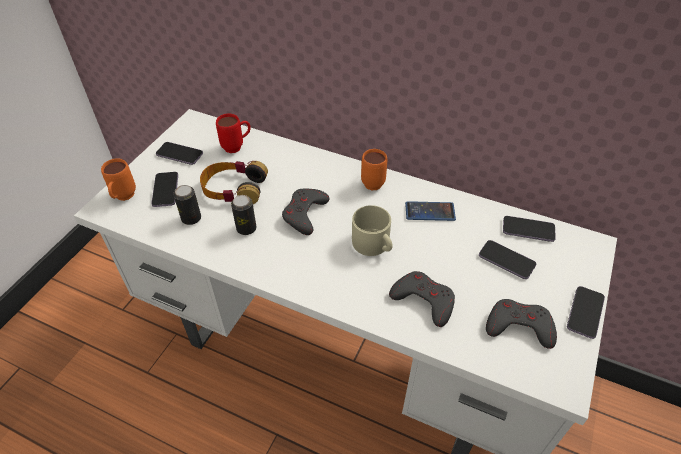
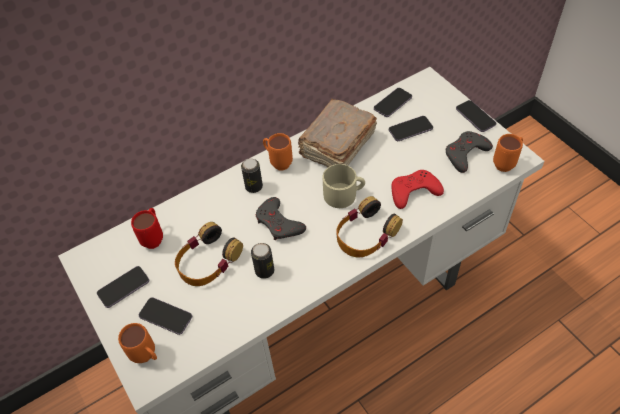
camera: 55 degrees left, 5 degrees up
(191, 218) = (220, 308): can -> can (254, 186)
(338, 283) = (366, 234): none -> headphones
(423, 300) = (414, 191): grey game controller -> red game controller
(430, 211) = (336, 145): phone -> brown book
(543, 375) = (506, 163): none -> orange mug

